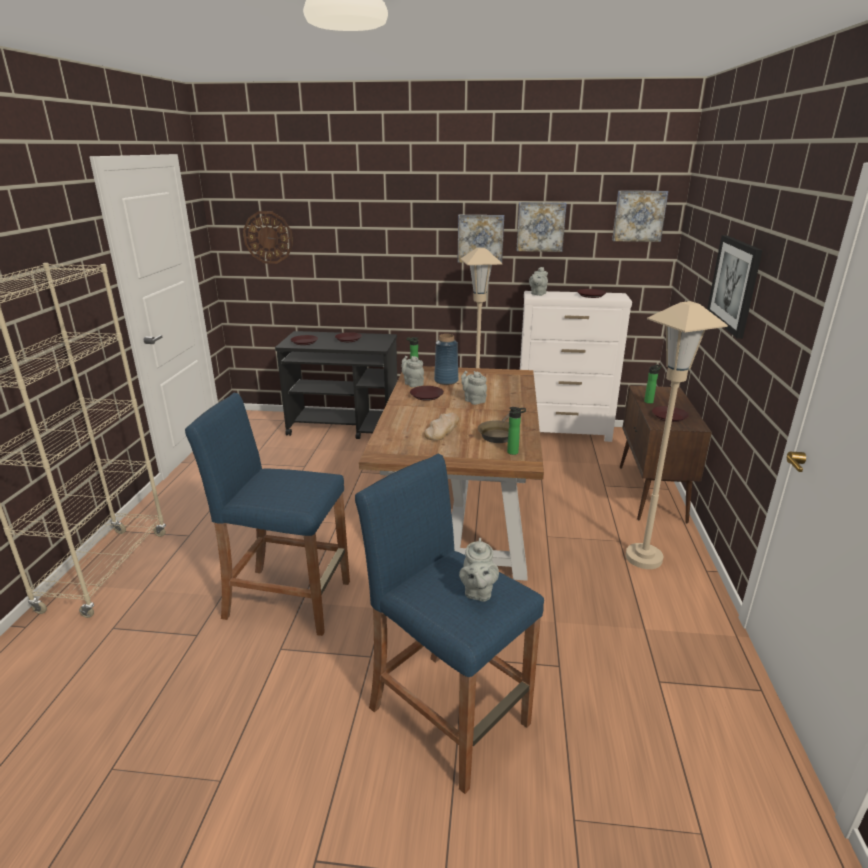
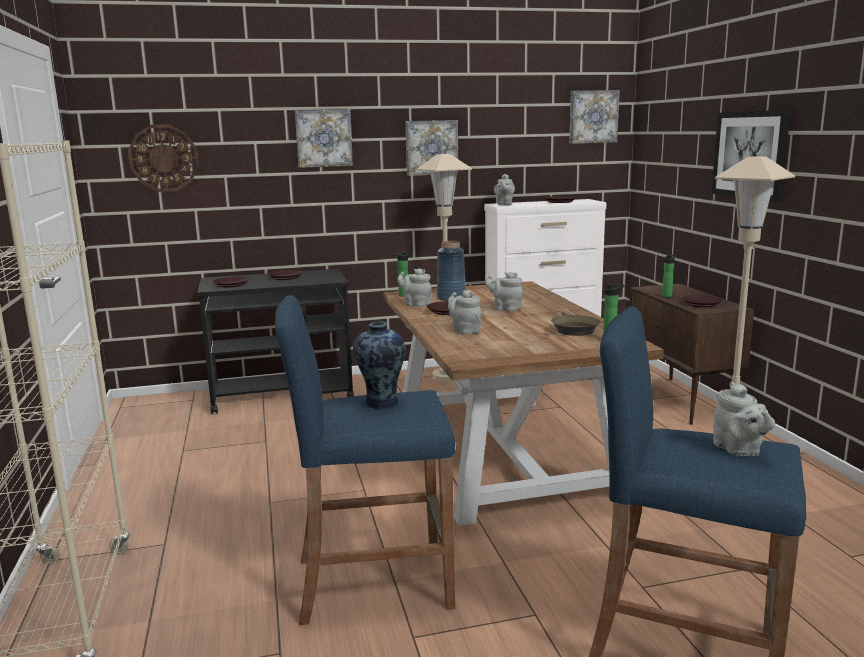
camera: 20 degrees left, 10 degrees down
(285, 483) = (381, 404): none -> vase
(414, 420) = (464, 330): none -> grey teapot
(442, 429) = (507, 333): bread -> none
(540, 226) = (495, 131): picture -> picture (323, 138)

